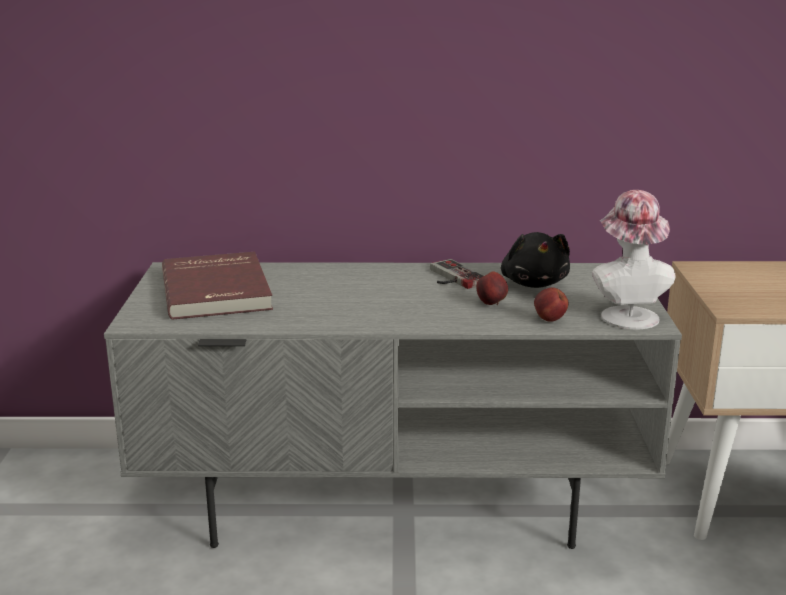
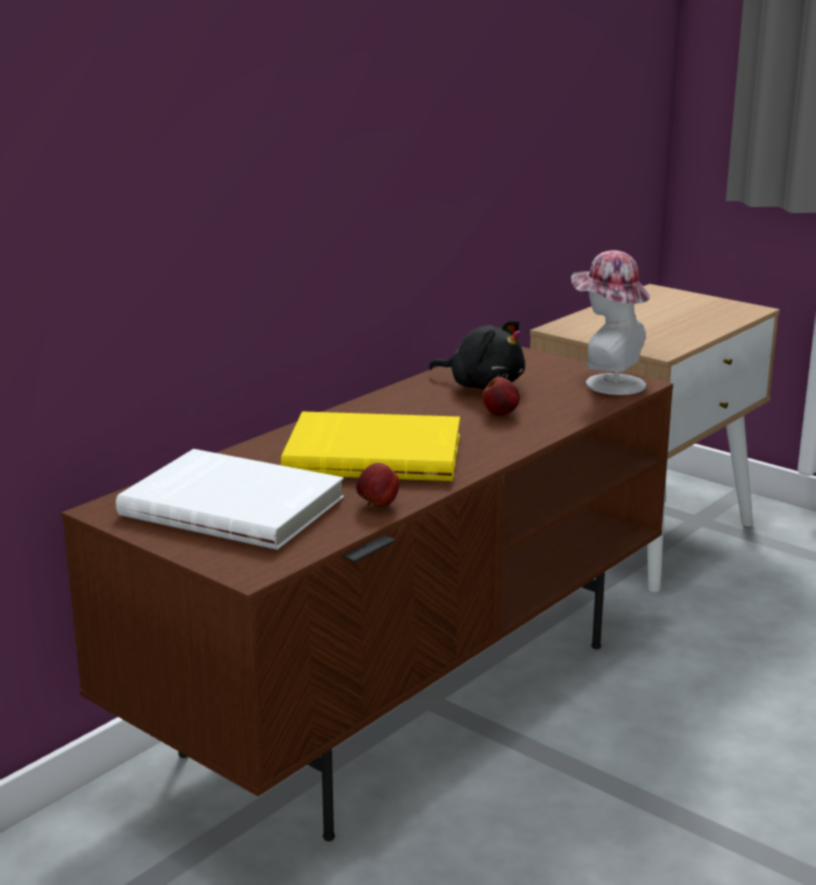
camera: 50 degrees left, 0 degrees up
(218, 290) = (234, 505): red book -> white book
(355, 294) = (374, 453): none -> yellow book
(395, 499) = (403, 695): grey tv stand -> brown tv stand
(452, 278) = (409, 406): game controller -> none
(549, 320) = (572, 408): apple -> apple (378, 505)

